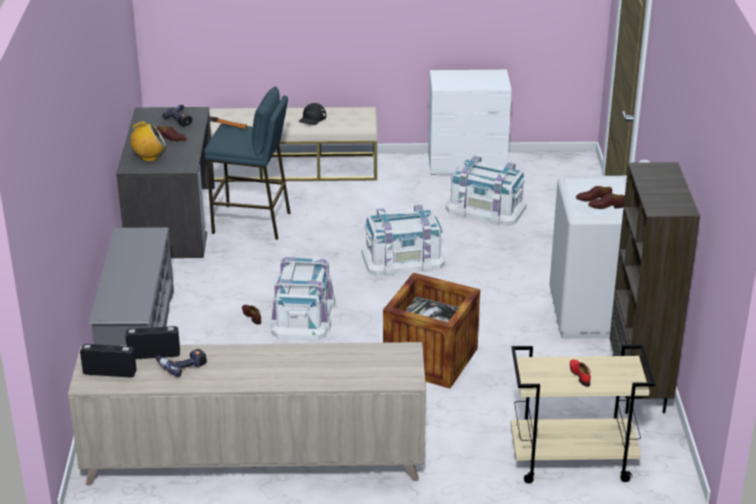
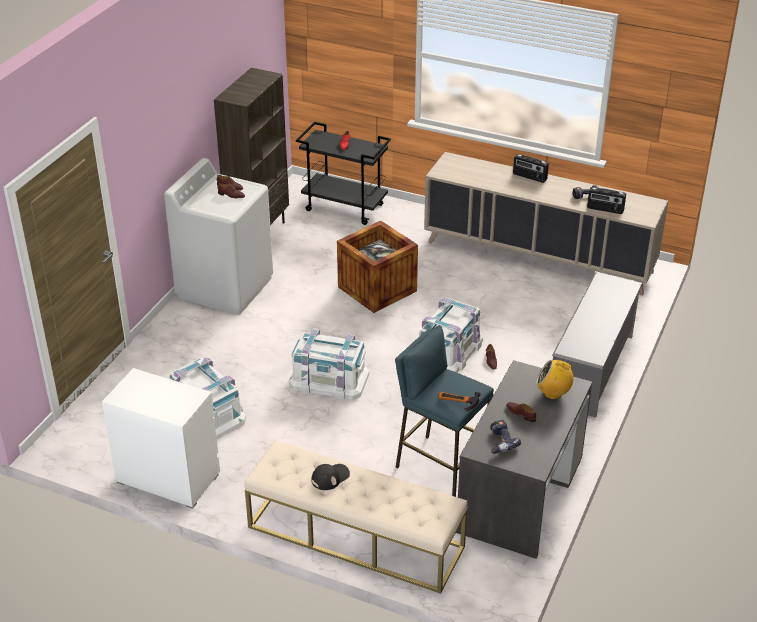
camera: 155 degrees left, 5 degrees up
(110, 372) = (638, 205): radio -> radio (529, 177)
(571, 462) = (345, 207): beige cart -> black cart

